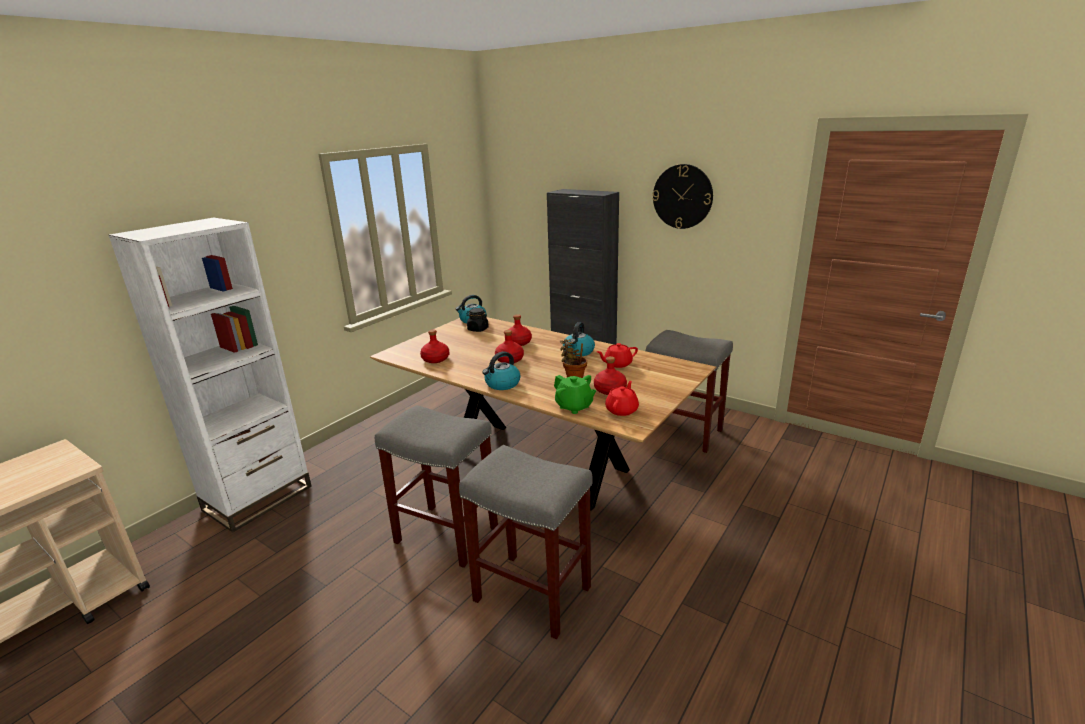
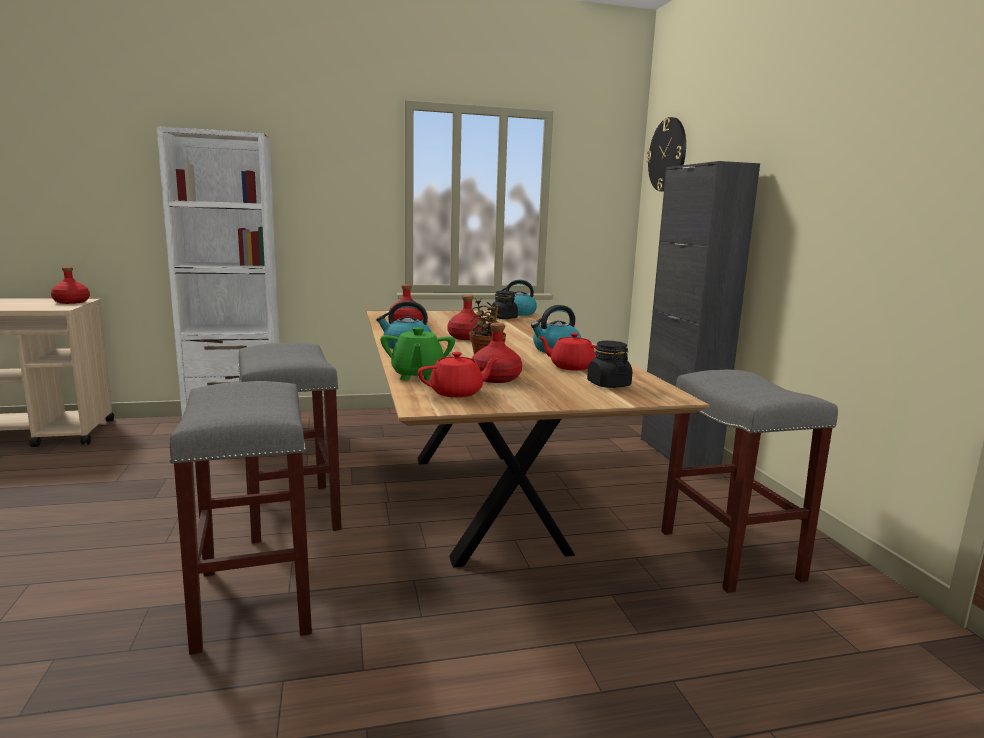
camera: 40 degrees right, 10 degrees down
(518, 343) = (513, 332): red bottle -> red bottle (71, 302)
(659, 371) = (608, 384): none -> black jar
(682, 196) = (841, 160): wall clock -> wall clock (667, 155)

